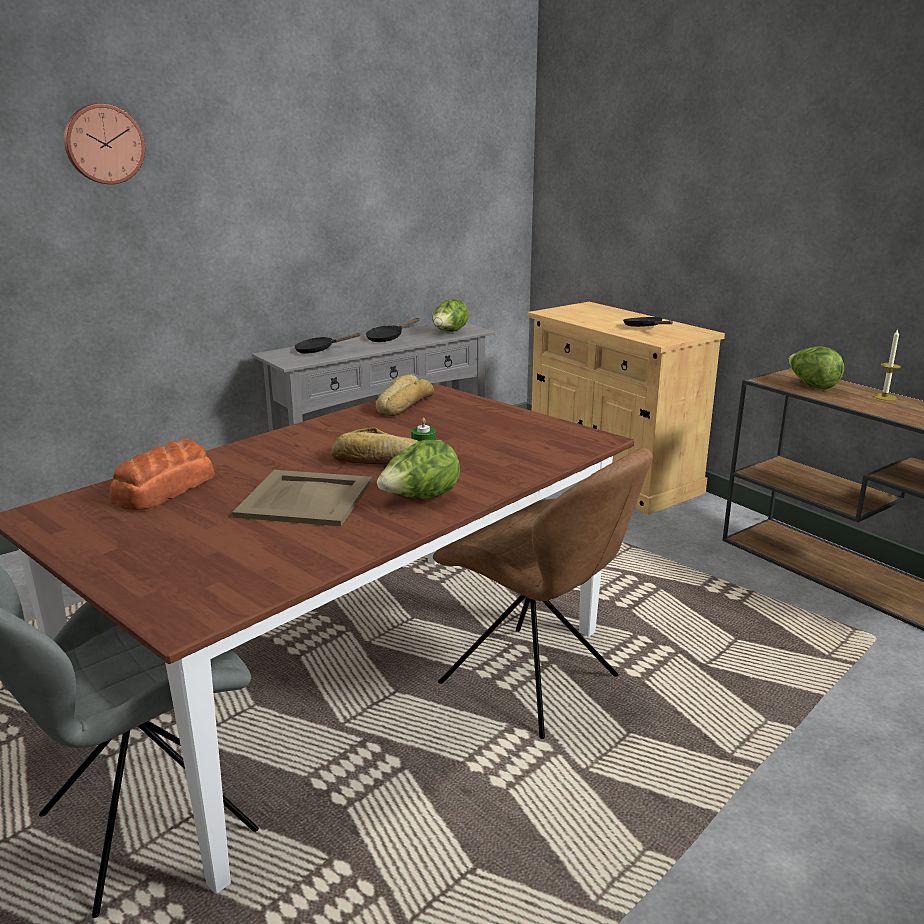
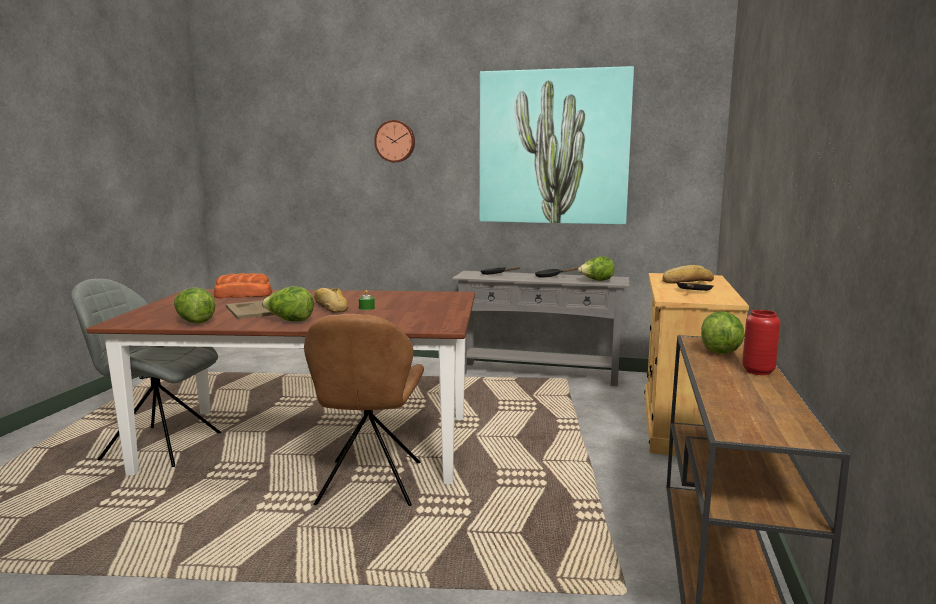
camera: 50 degrees right, 10 degrees down
(303, 558) = (194, 322): none -> lettuce
(356, 150) = (553, 148): none -> picture
(402, 404) = (423, 295): bread -> bread (686, 281)
(884, 397) = (758, 371): candle -> red vase

